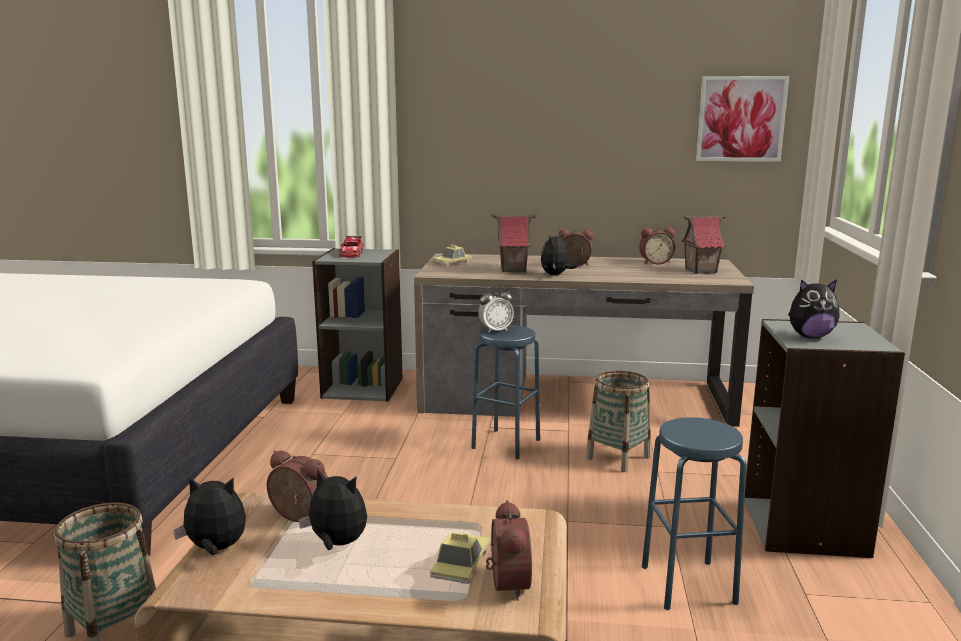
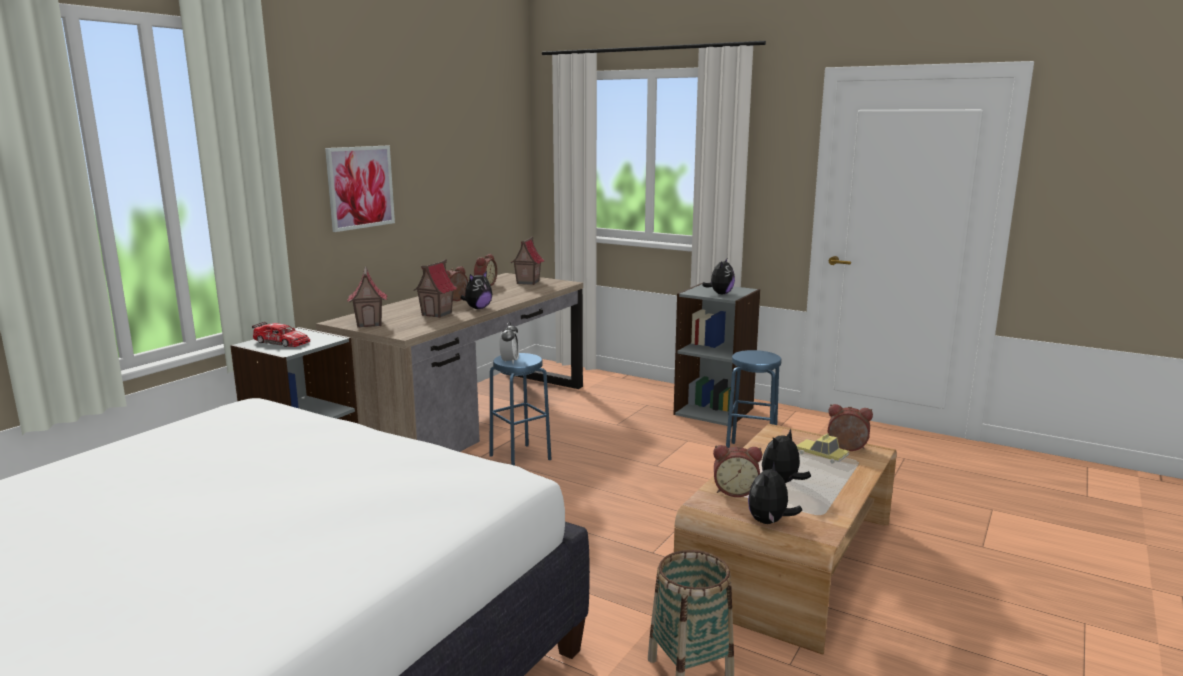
camera: 65 degrees left, 0 degrees up
(298, 516) = (735, 491): alarm clock -> alarm clock turned 135 degrees counterclockwise
(452, 262) = (370, 324): toy car -> toy house
(556, 275) = (478, 308): plush toy -> plush toy turned 105 degrees counterclockwise
(618, 457) = (585, 429): basket -> none
(741, 119) = (498, 162): picture -> picture (360, 187)

